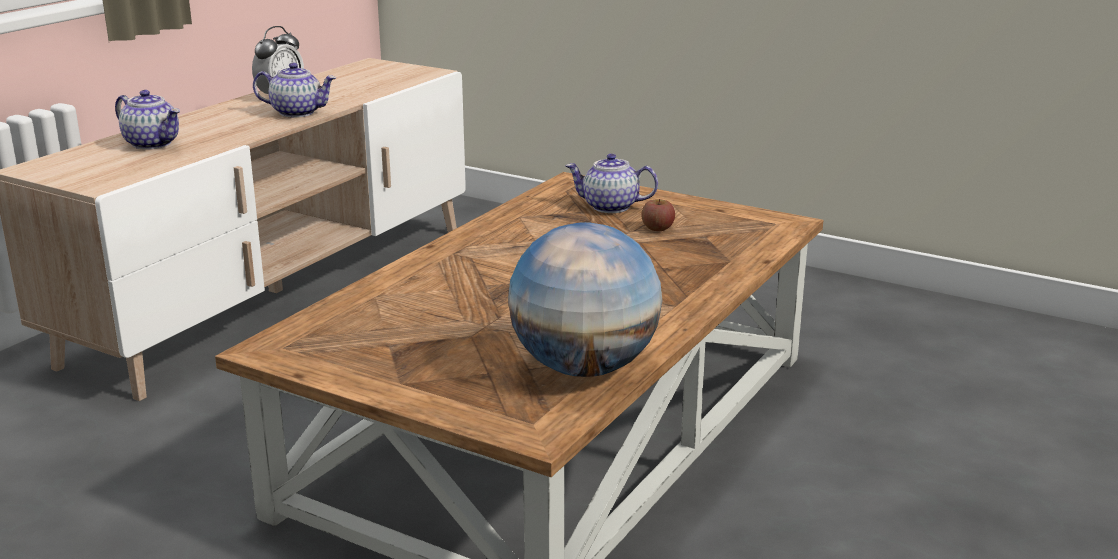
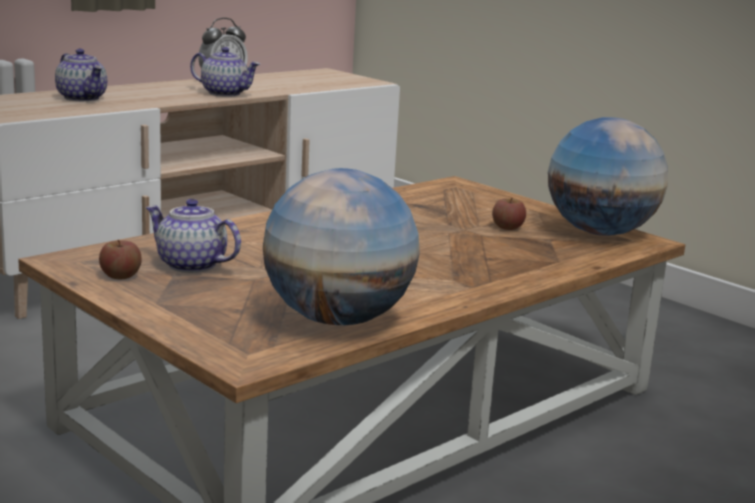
camera: 15 degrees right, 5 degrees down
(338, 357) = (120, 276): none -> apple
(610, 207) = (475, 206): teapot -> teapot (190, 265)
(743, 220) = (600, 232): none -> globe

